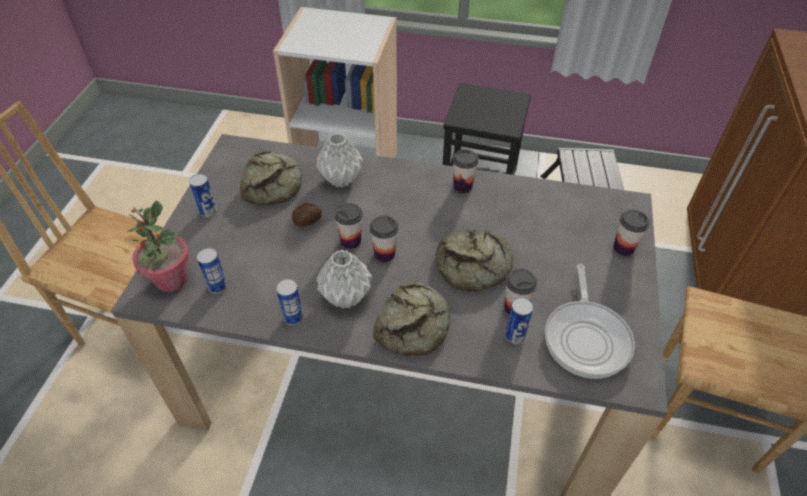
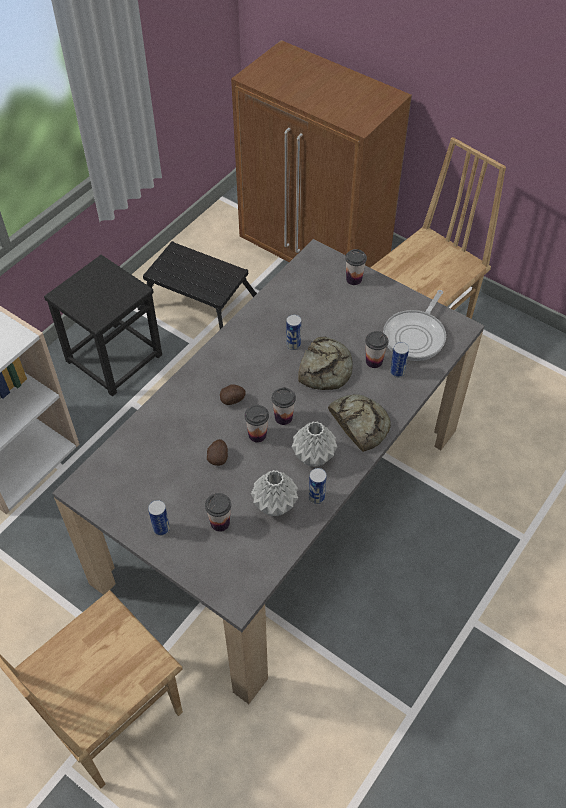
camera: 65 degrees left, 5 degrees up
(171, 279) = (230, 575): potted plant -> none
(218, 287) = (257, 541): can -> can (293, 345)
(273, 183) = (154, 469): bread -> none
(340, 179) = (180, 418): grey vase -> grey vase (274, 506)
(384, 208) = (233, 400): none -> potato
(462, 186) = (240, 340): cup -> cup (220, 523)
(586, 337) = (416, 336): frying pan -> frying pan turned 90 degrees clockwise

